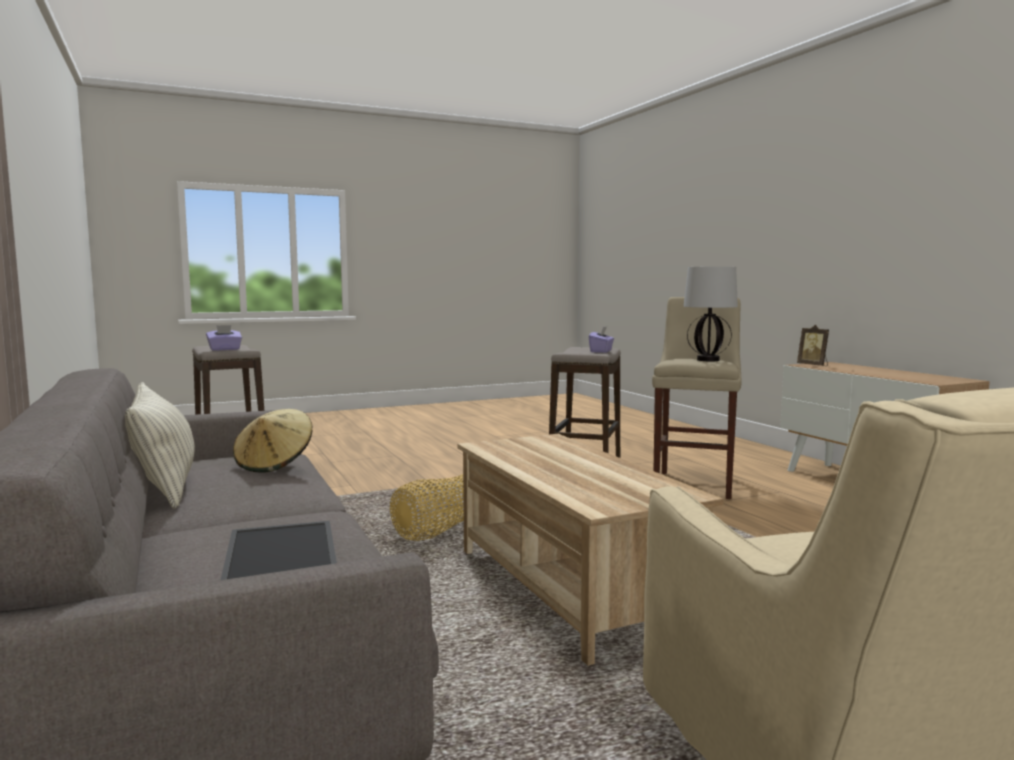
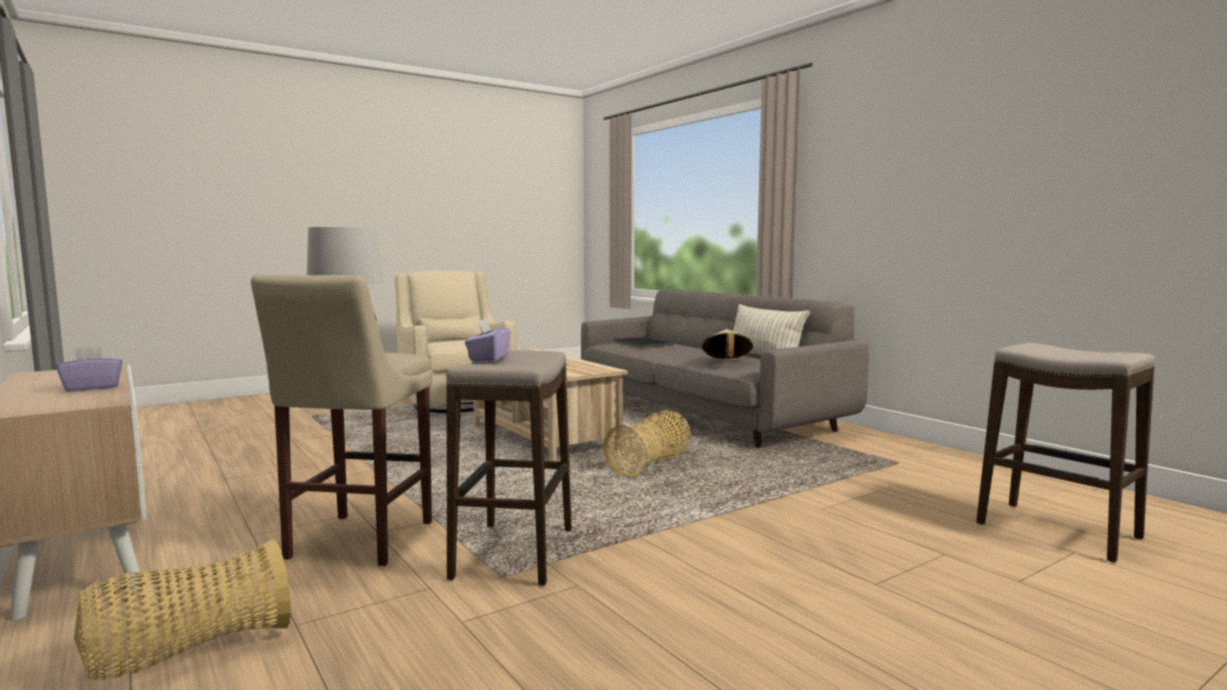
camera: 170 degrees right, 0 degrees up
(225, 349) = (1030, 344): purple tissue box -> purple tissue box (91, 387)
(717, 453) = (188, 652): none -> basket
(813, 365) = (92, 401): picture frame -> none

